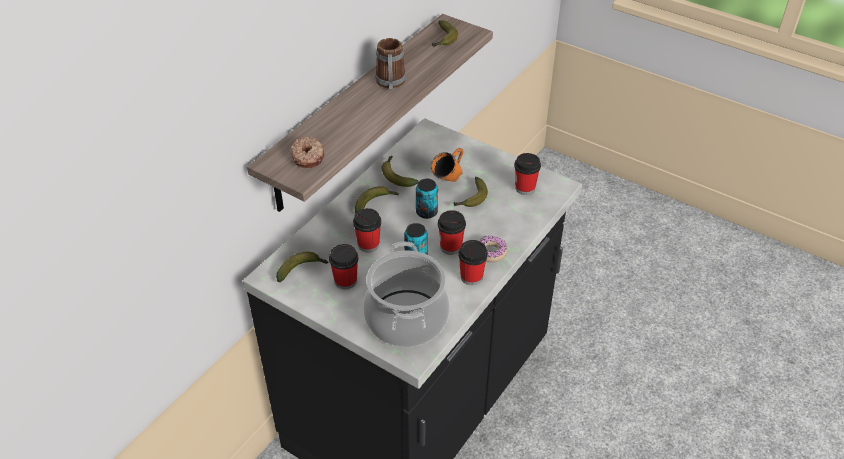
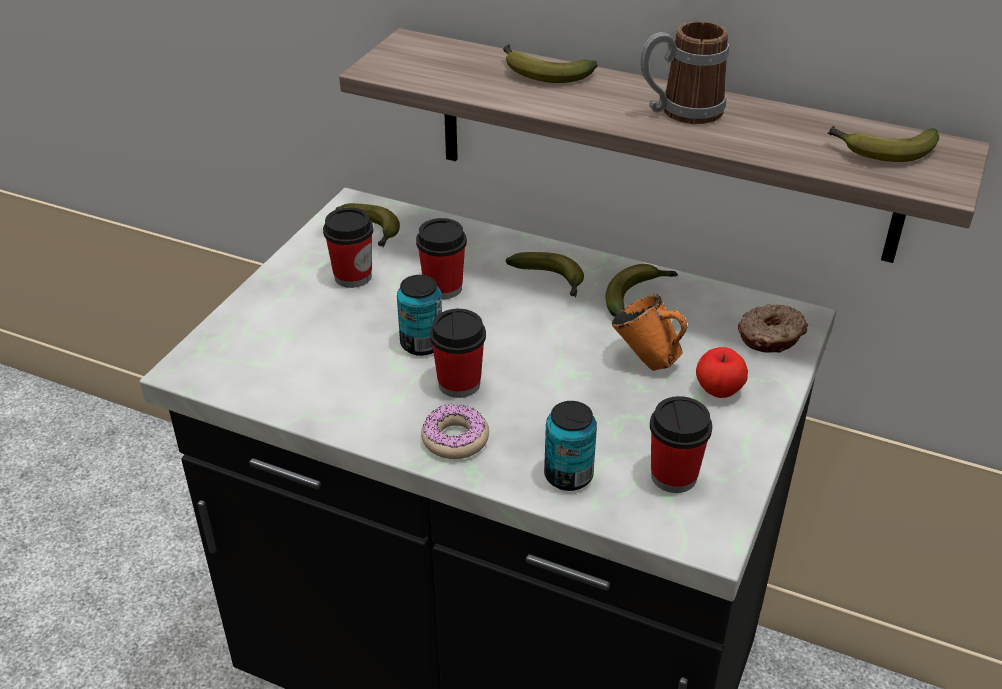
camera: 80 degrees right, 5 degrees down
(308, 157) = (432, 66): donut -> donut (771, 337)
(407, 318) = (271, 351): cooking pot -> none
(426, 212) = (547, 343): can -> can (568, 476)
(471, 199) = (607, 398): banana -> banana (541, 73)
(471, 277) = (382, 418): cup -> none
(473, 164) = (718, 390): none -> apple

